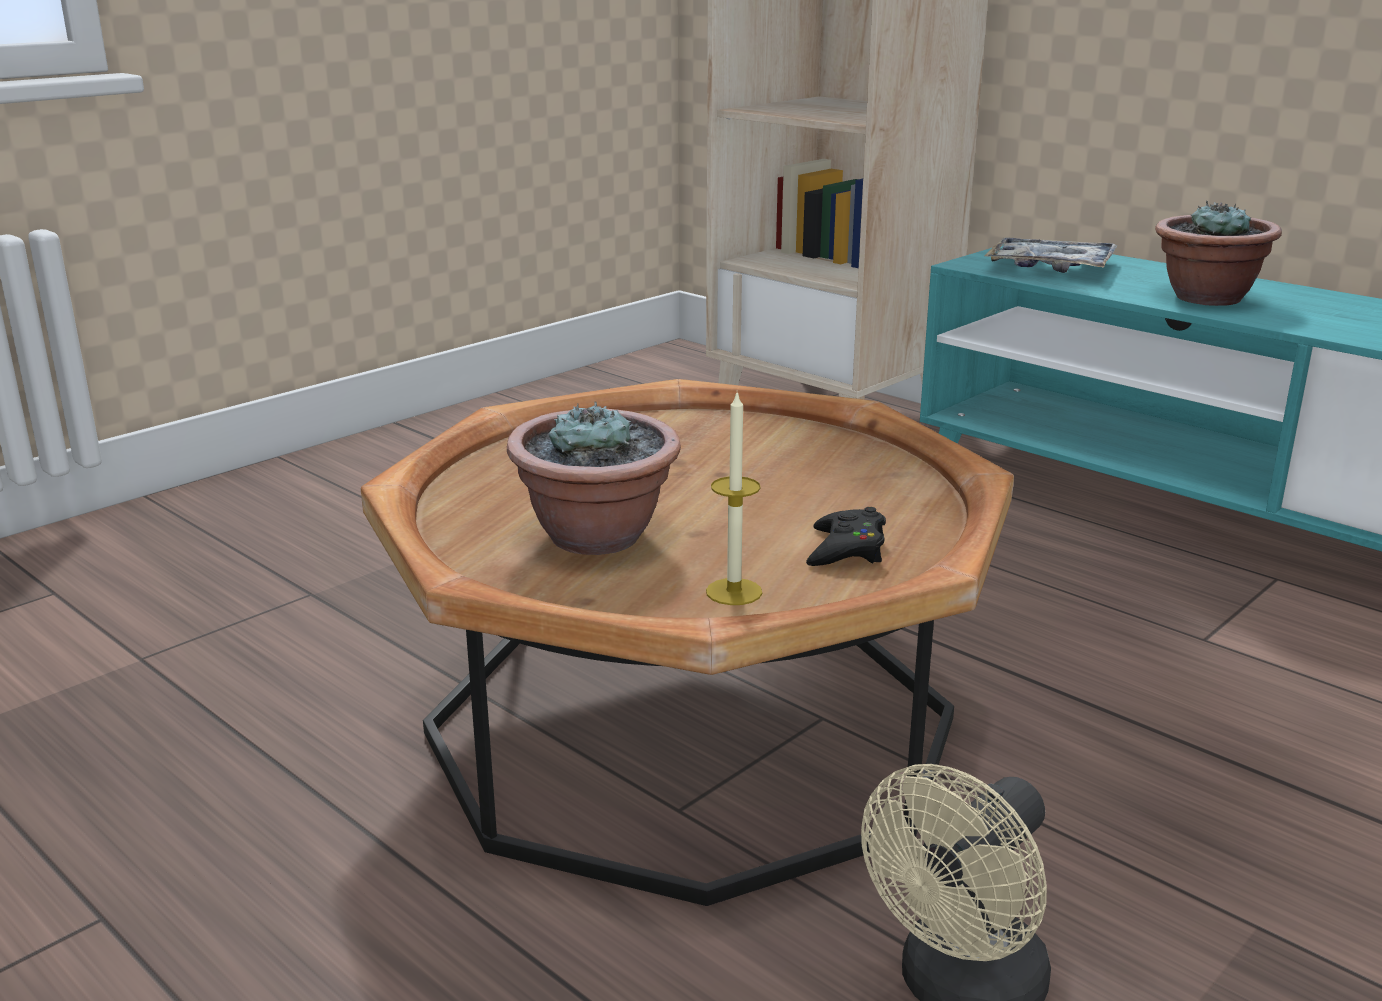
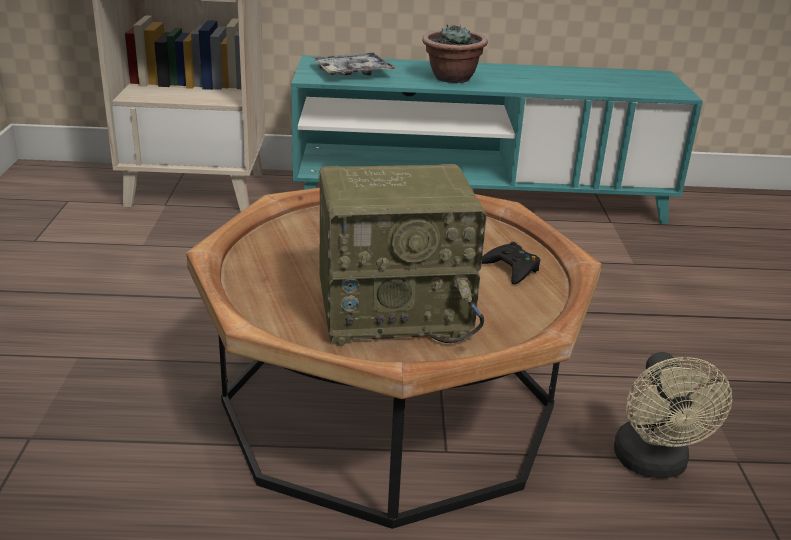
camera: 45 degrees left, 5 degrees up
(597, 537) = (396, 310): potted plant -> radio
(734, 592) = (510, 312): candle -> none

